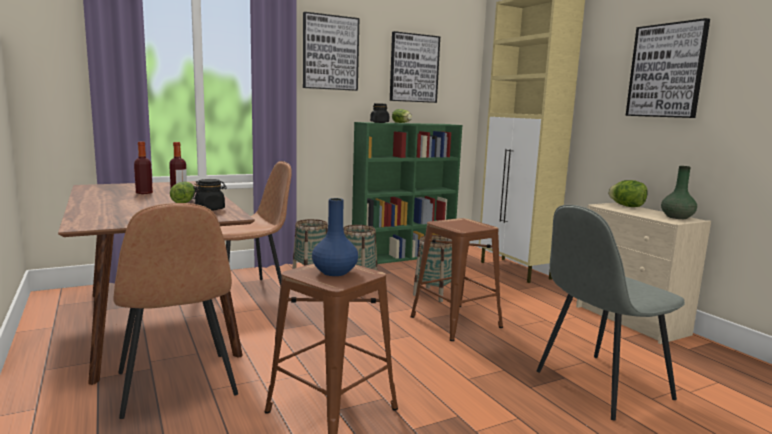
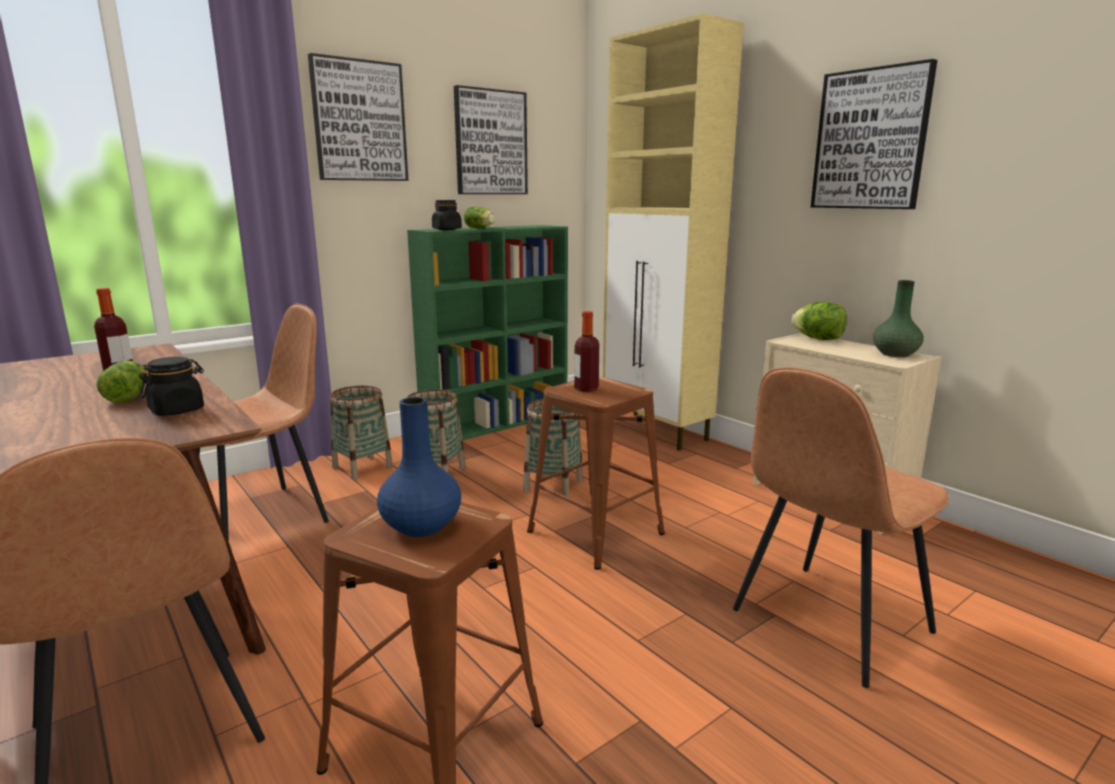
camera: 10 degrees left, 5 degrees up
(144, 193) = (52, 381): bottle -> bottle (586, 389)
(600, 385) = (827, 622): grey chair -> brown chair

